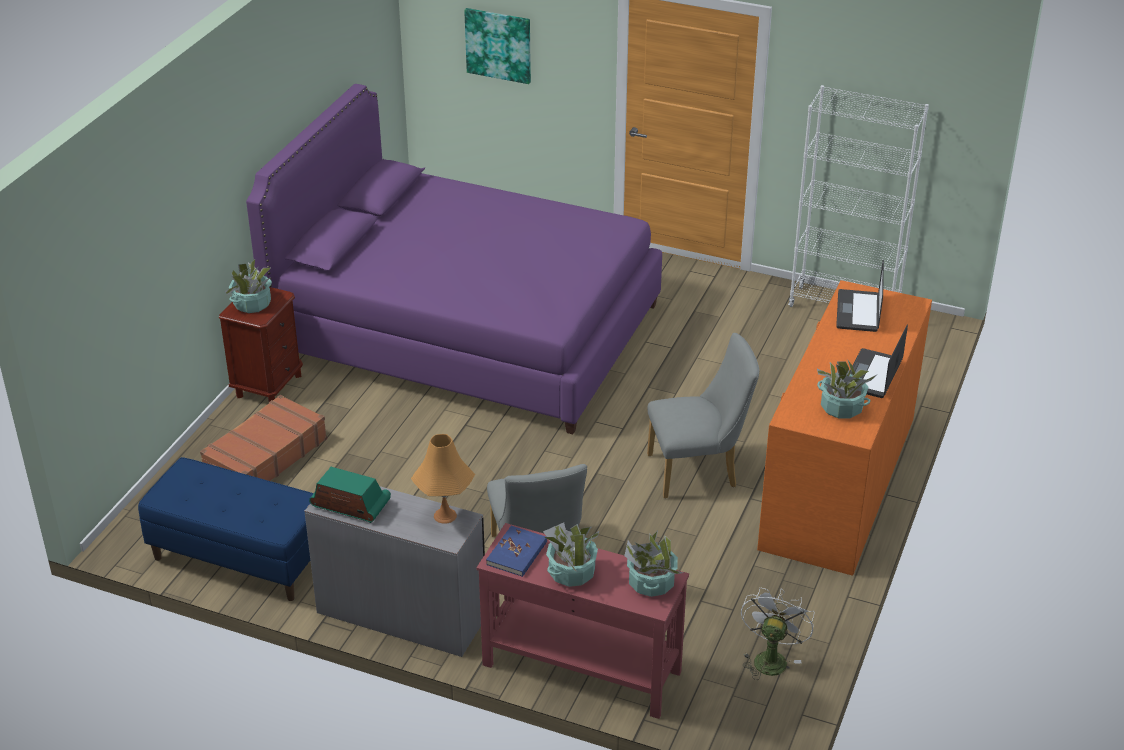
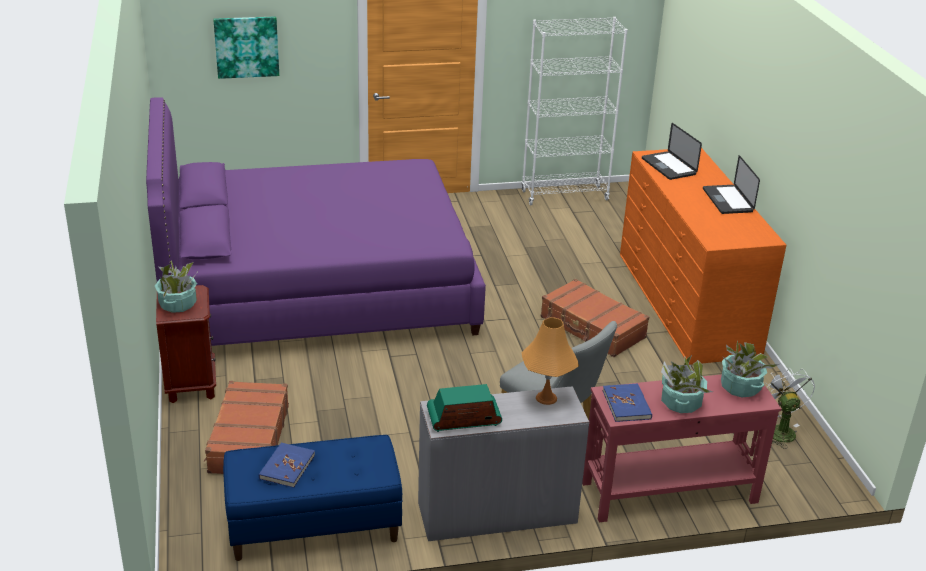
camera: 35 degrees left, 5 degrees down
(212, 491) = (287, 467): none -> blue book
(699, 471) = (592, 328): grey chair -> brown suitcase
(841, 408) = (736, 225): potted plant -> none

